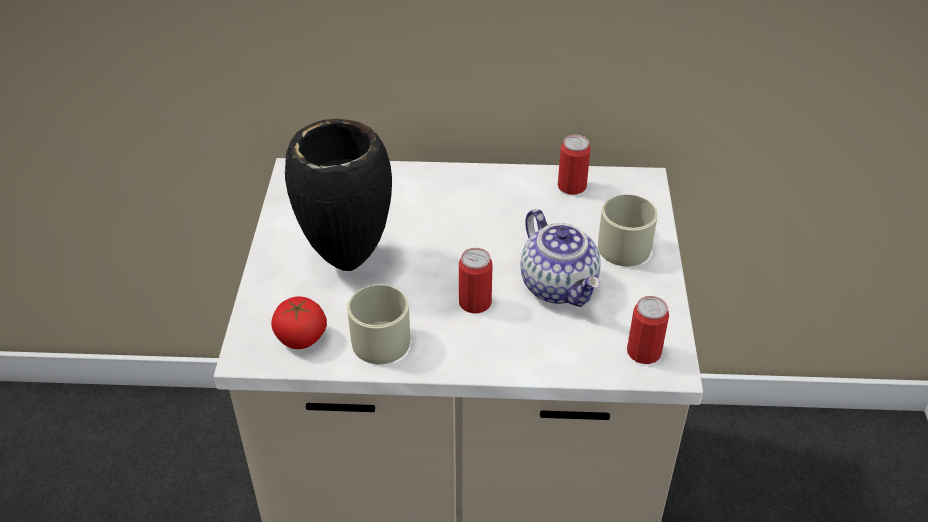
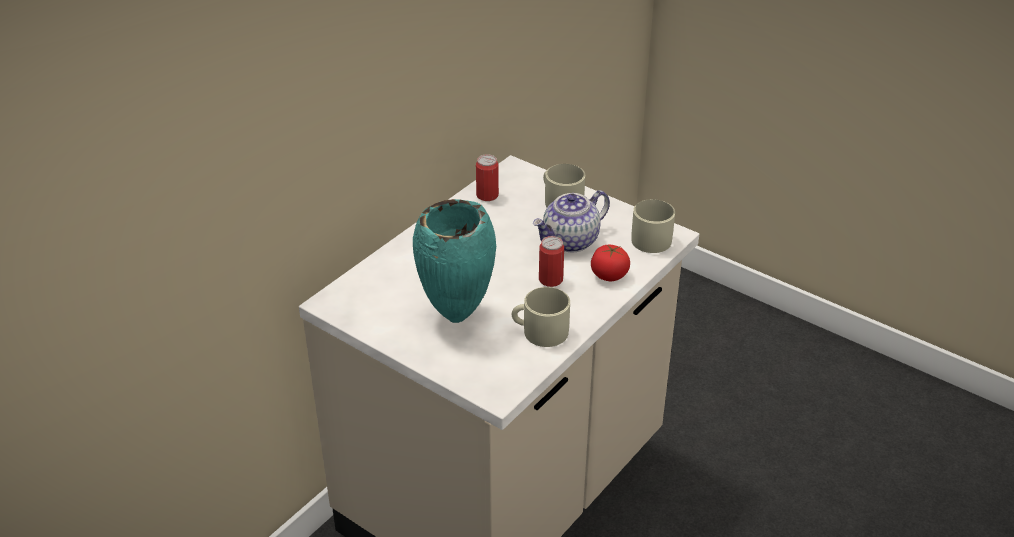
camera: 55 degrees left, 5 degrees down
(301, 338) = (507, 365): tomato -> tomato (609, 275)
(347, 264) = (457, 317): black vase -> turquoise vase
(559, 286) = (570, 241): teapot -> teapot turned 135 degrees clockwise
(643, 352) = (653, 237): can -> beige mug

